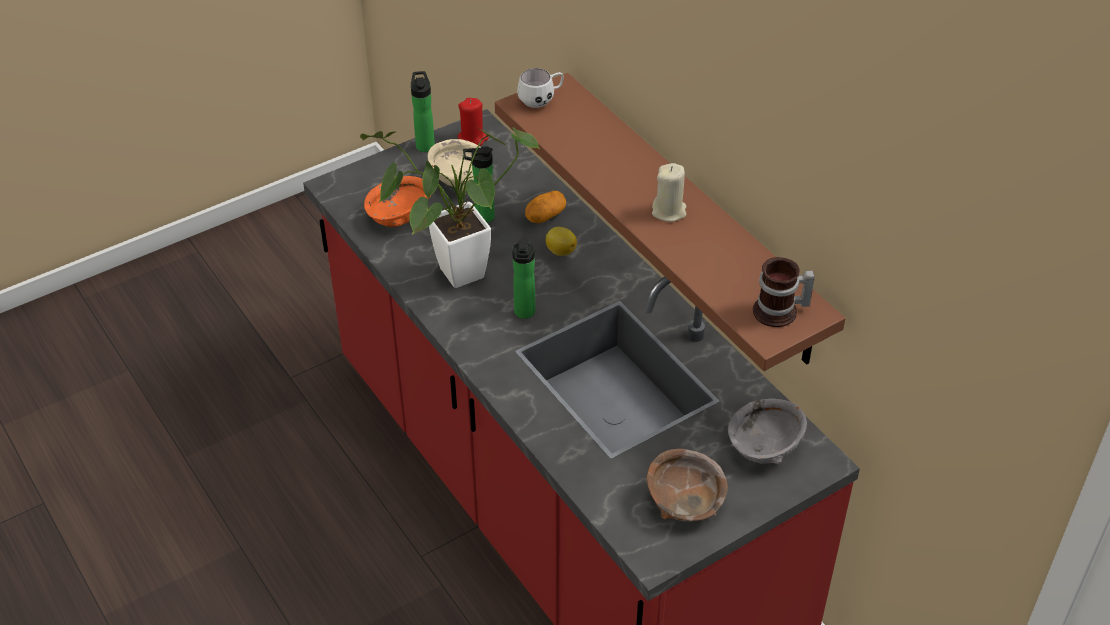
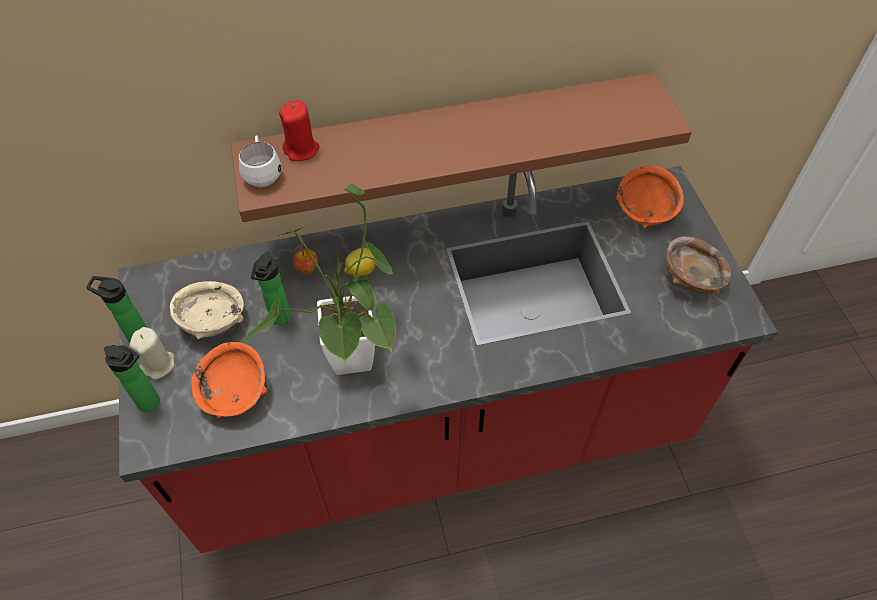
camera: 70 degrees left, 10 degrees up
(473, 138) = (156, 293): red candle -> red candle (301, 149)
(524, 314) = (431, 323): bottle -> bottle (152, 403)
(545, 216) = (307, 268): potato -> apple
(669, 211) = (482, 132): beige candle -> beige candle (158, 364)
(765, 446) = (644, 210): grey bowl -> orange bowl
(780, 313) = (639, 105): mug -> none

